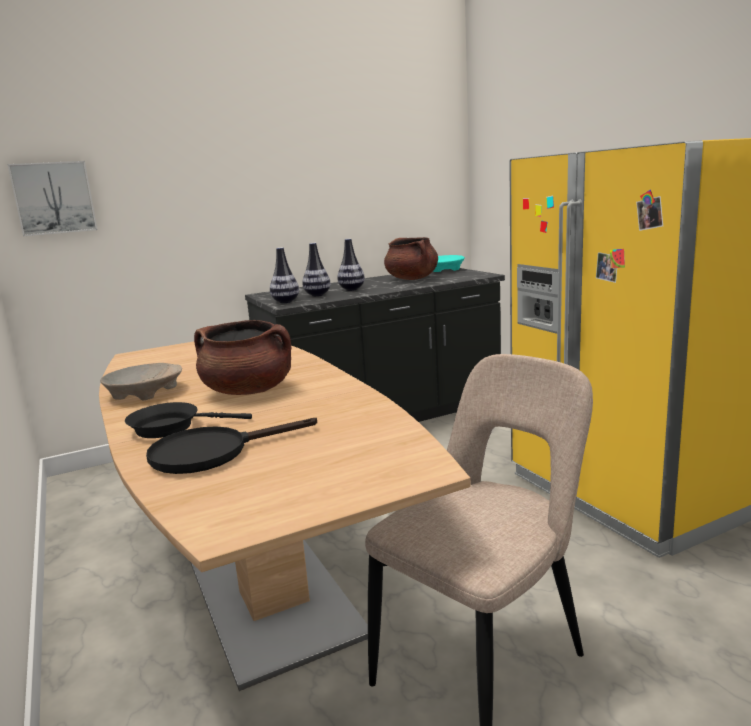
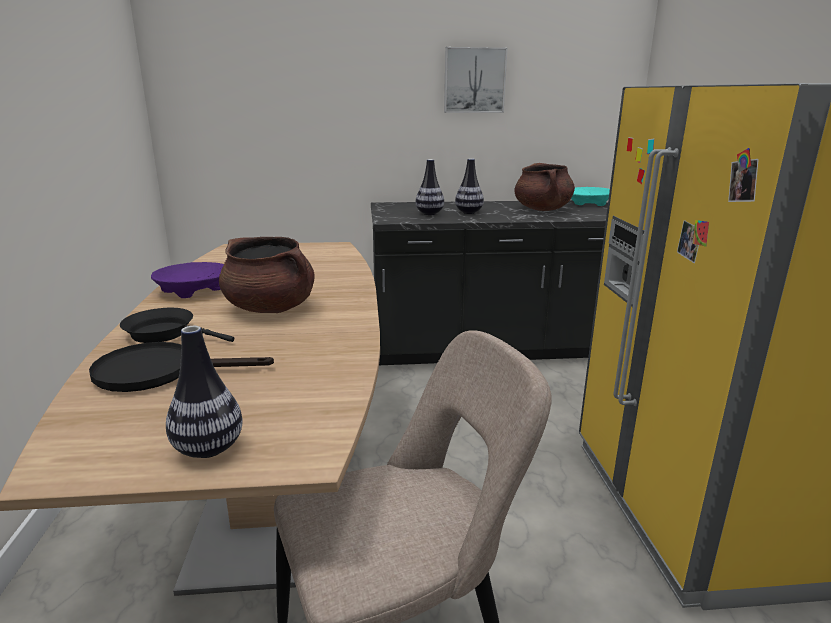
camera: 20 degrees right, 5 degrees up
(54, 198) = (204, 92): picture -> picture (474, 80)
(144, 392) = (193, 290): beige bowl -> purple bowl
(285, 302) = (391, 217): vase -> vase (208, 449)

